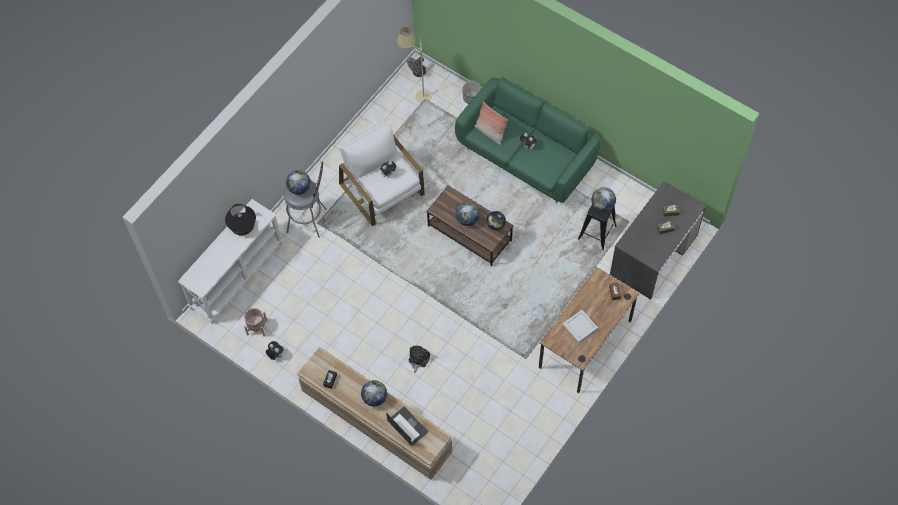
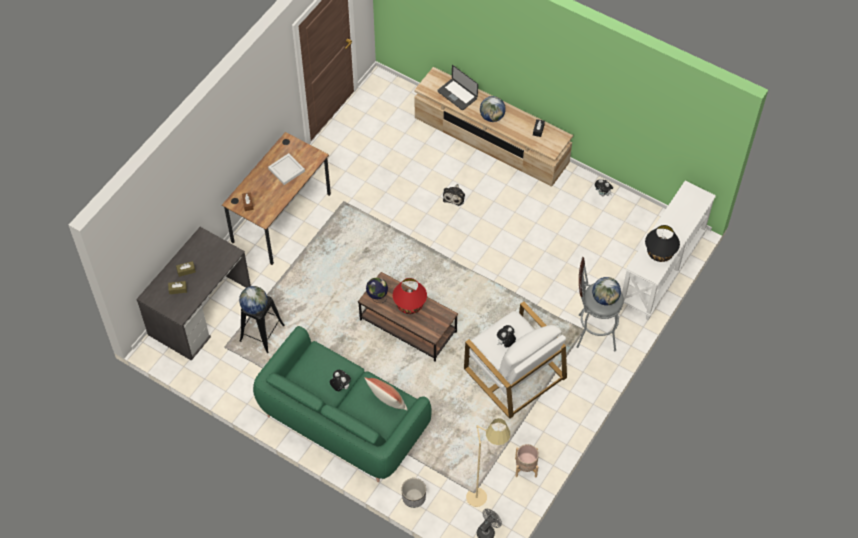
camera: 175 degrees right, 5 degrees down
(257, 327) = (628, 219): beige planter -> beige planter (526, 467)
(467, 219) = (410, 305): globe -> red table lamp

